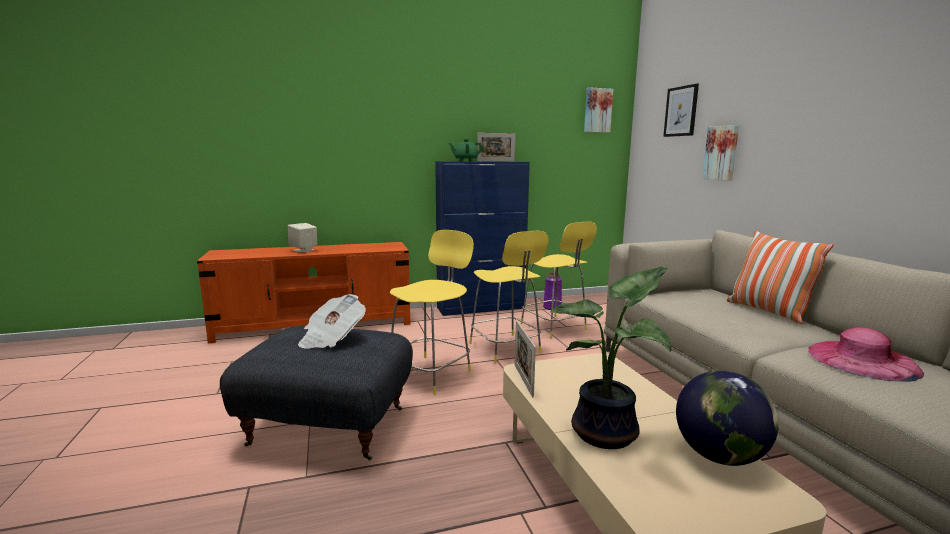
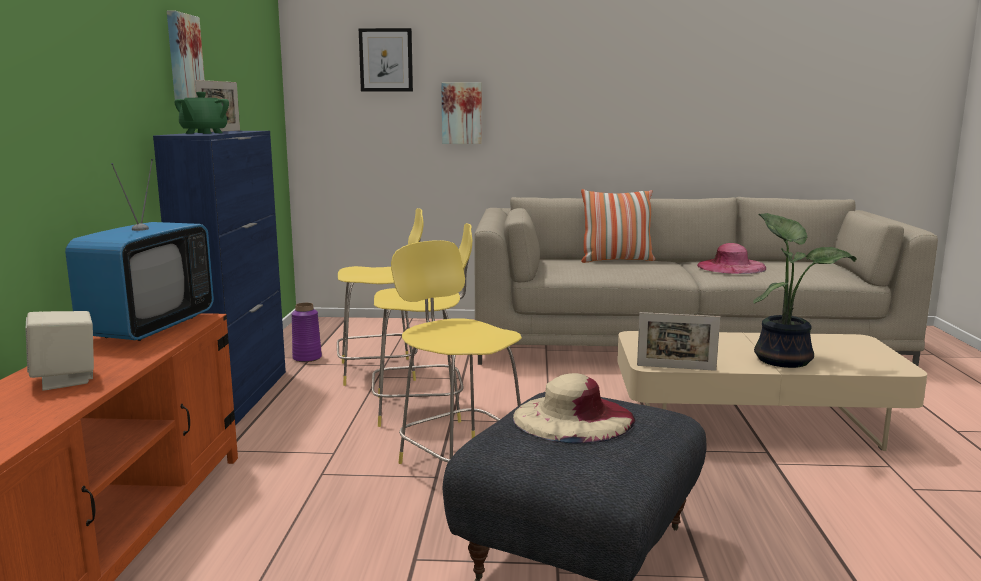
camera: 70 degrees left, 0 degrees up
(332, 338) = (573, 417): newspaper -> beige hat
(377, 246) = (150, 327): none -> television
(597, 110) = (263, 48): picture -> picture (183, 58)
(720, 456) = (812, 340): globe -> none

